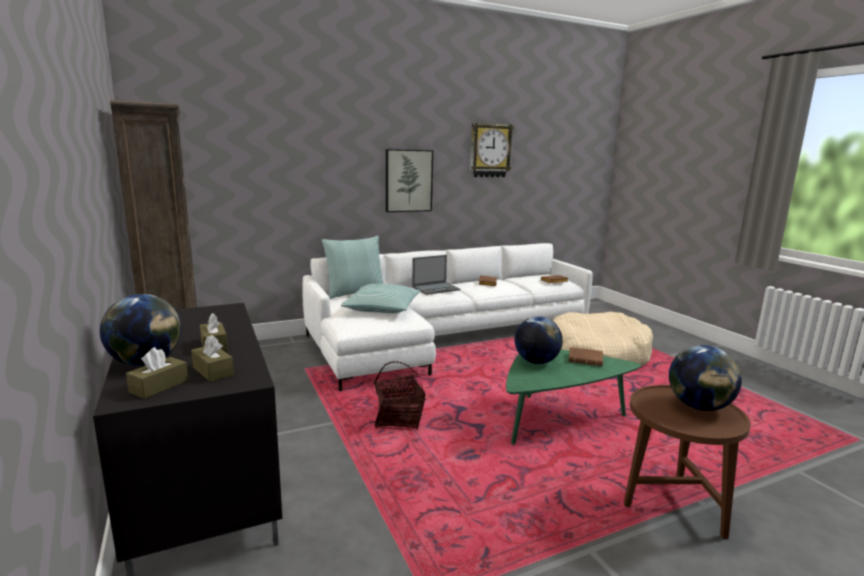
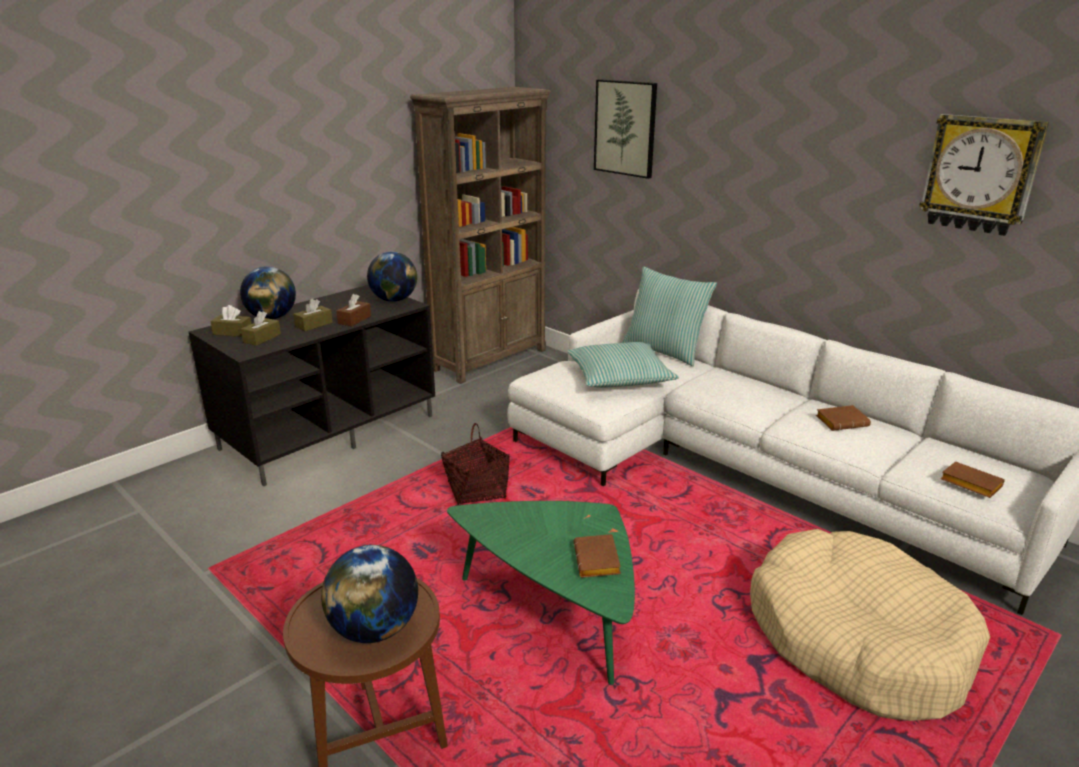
camera: 70 degrees right, 10 degrees up
(232, 329) = (354, 320): none -> brown tissue box
(408, 181) = (800, 208): picture -> picture (625, 128)
(436, 288) = (747, 390): laptop -> none
(536, 362) = (555, 518): globe -> globe (394, 300)

